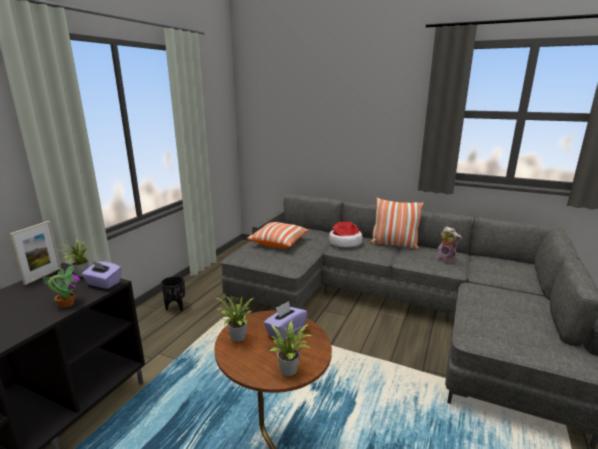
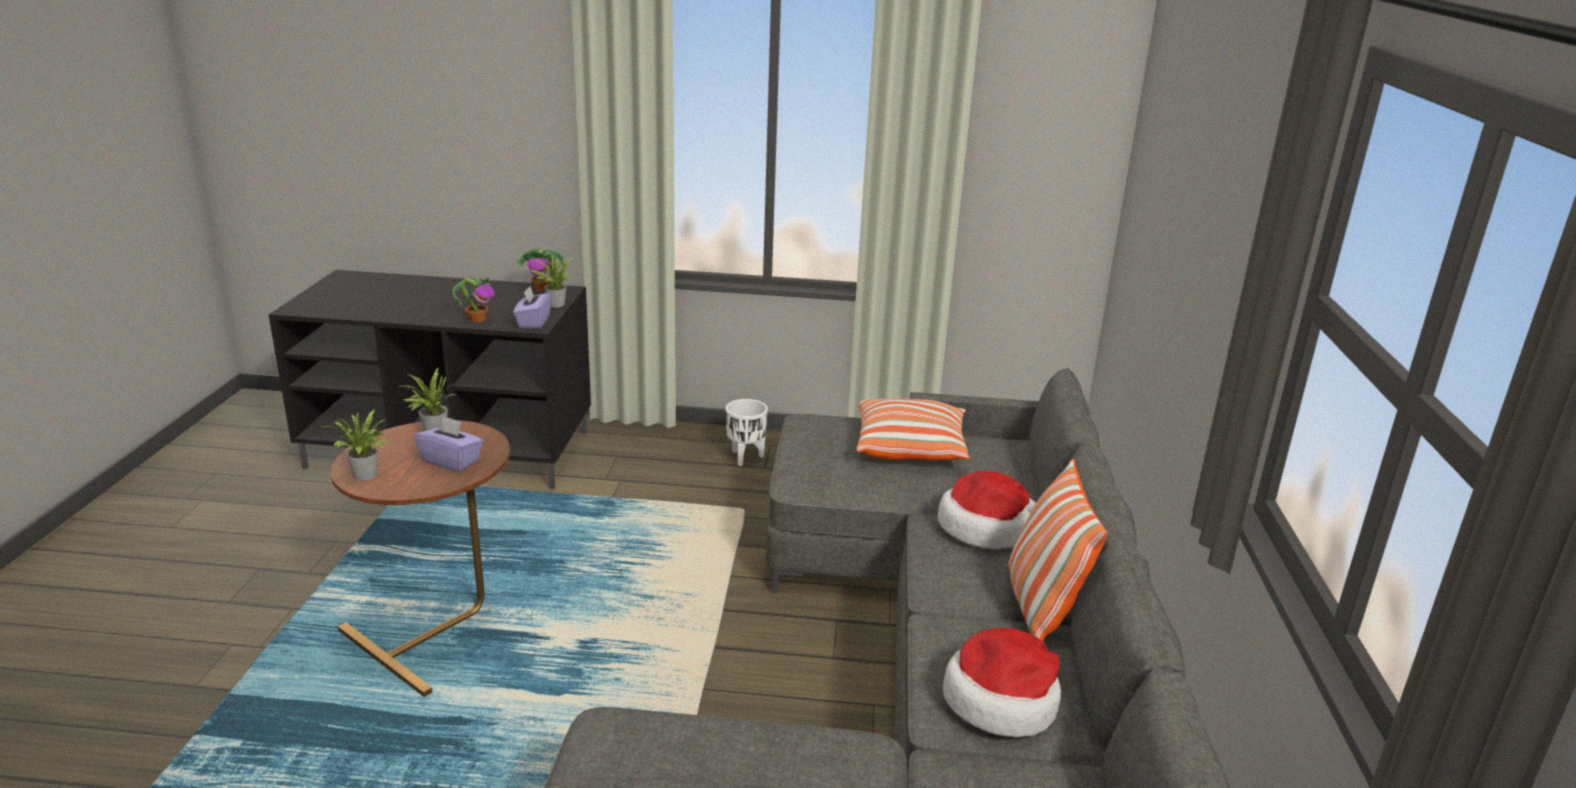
camera: 70 degrees right, 5 degrees up
(43, 276) = (542, 288): picture frame -> potted plant
(176, 307) = (746, 457): black planter -> white planter
(446, 260) = (1002, 701): plush toy -> hat

